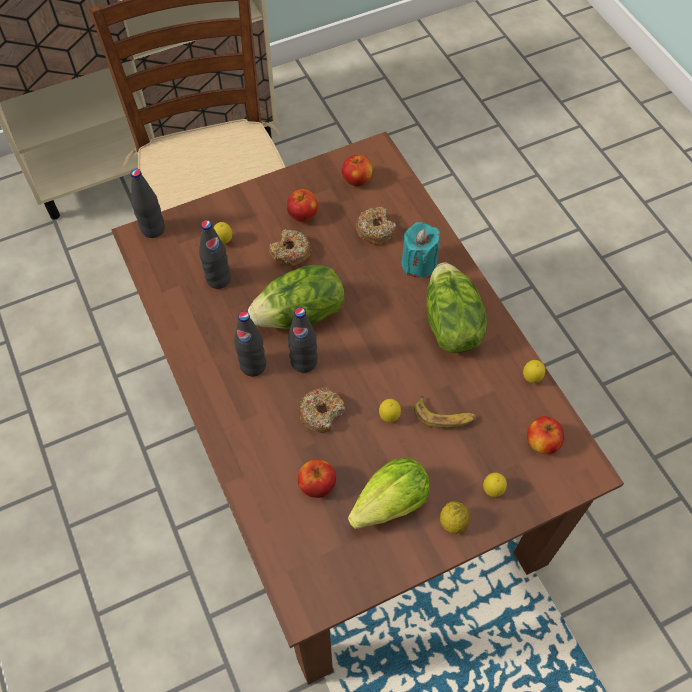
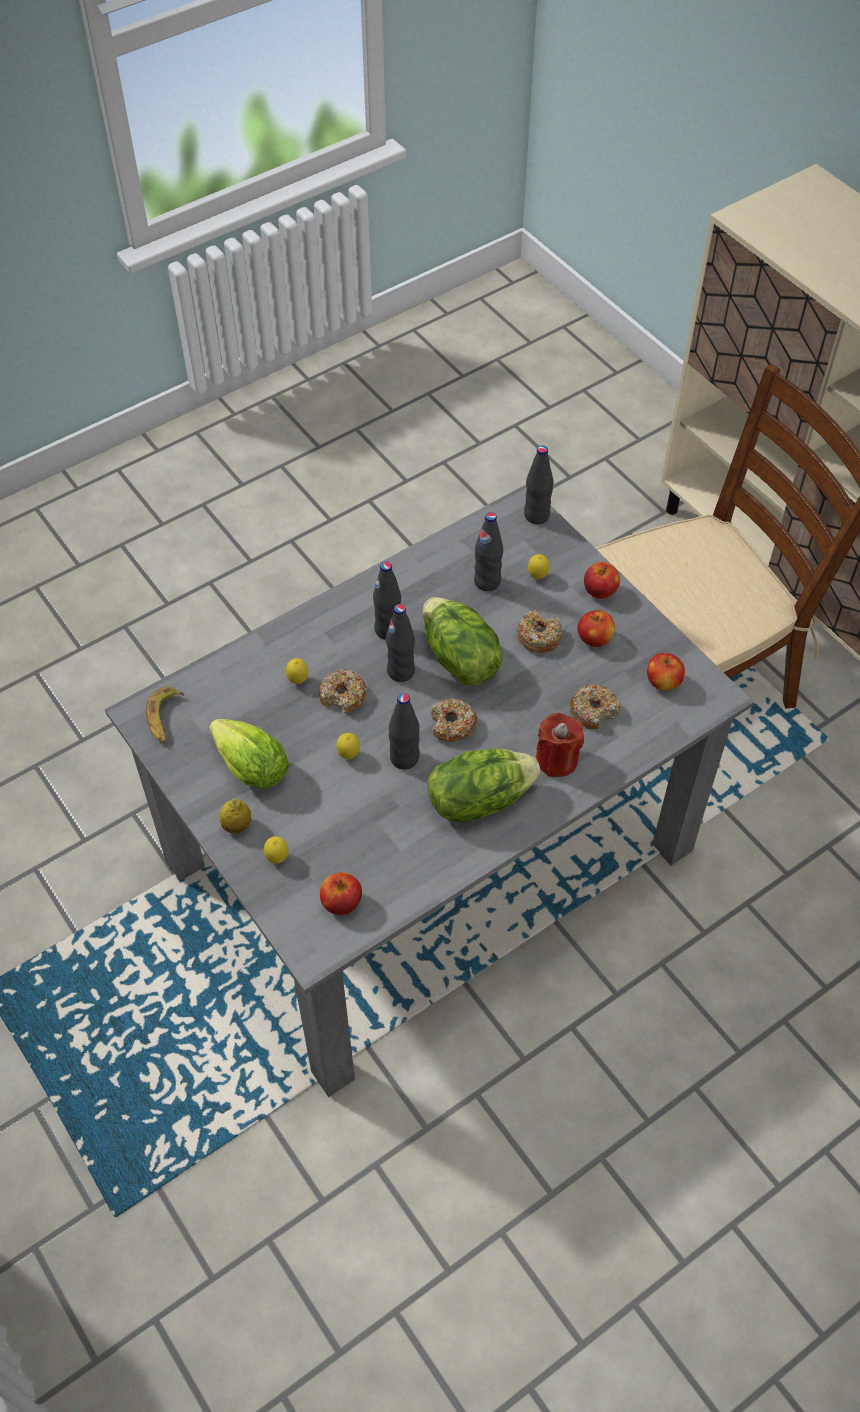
camera: 80 degrees right, 5 degrees down
(317, 485) = (263, 704): apple -> apple (599, 591)
(342, 454) = (430, 852): brown dining table -> grey dining table
(371, 331) = (452, 725): none -> donut
(399, 373) = (404, 758): none -> black bottle
(419, 263) = (557, 759): turquoise candle -> red candle
(444, 416) = (358, 805): banana -> banana (164, 718)
(531, 378) = (422, 887): lemon -> lemon (298, 681)

